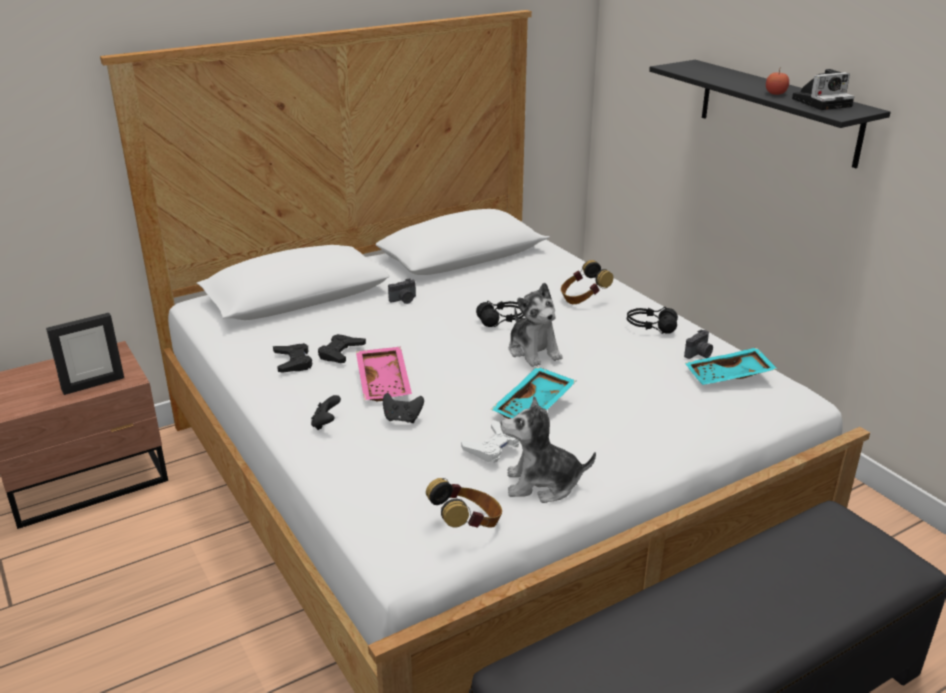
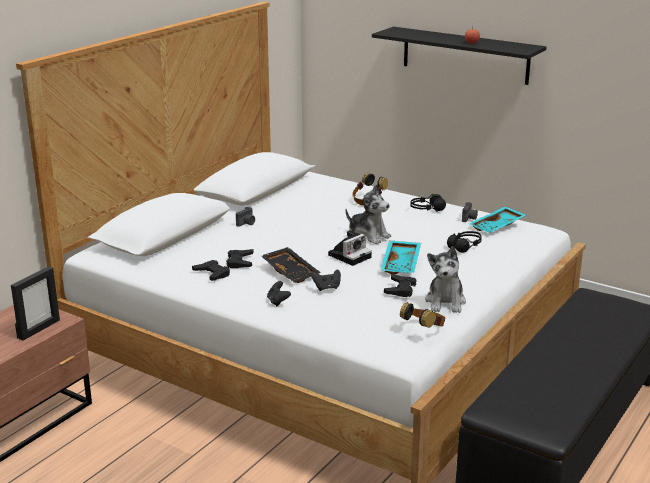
camera: 25 degrees left, 5 degrees down
(385, 382) = (291, 271): pink tray -> black tray
(493, 447) = (400, 289): white game controller -> black game controller
(502, 320) = (328, 223): black headphones -> black headphones (465, 246)
(542, 484) = (445, 302): plush toy -> plush toy turned 60 degrees counterclockwise
(822, 102) = (504, 45): camera -> camera (350, 255)

